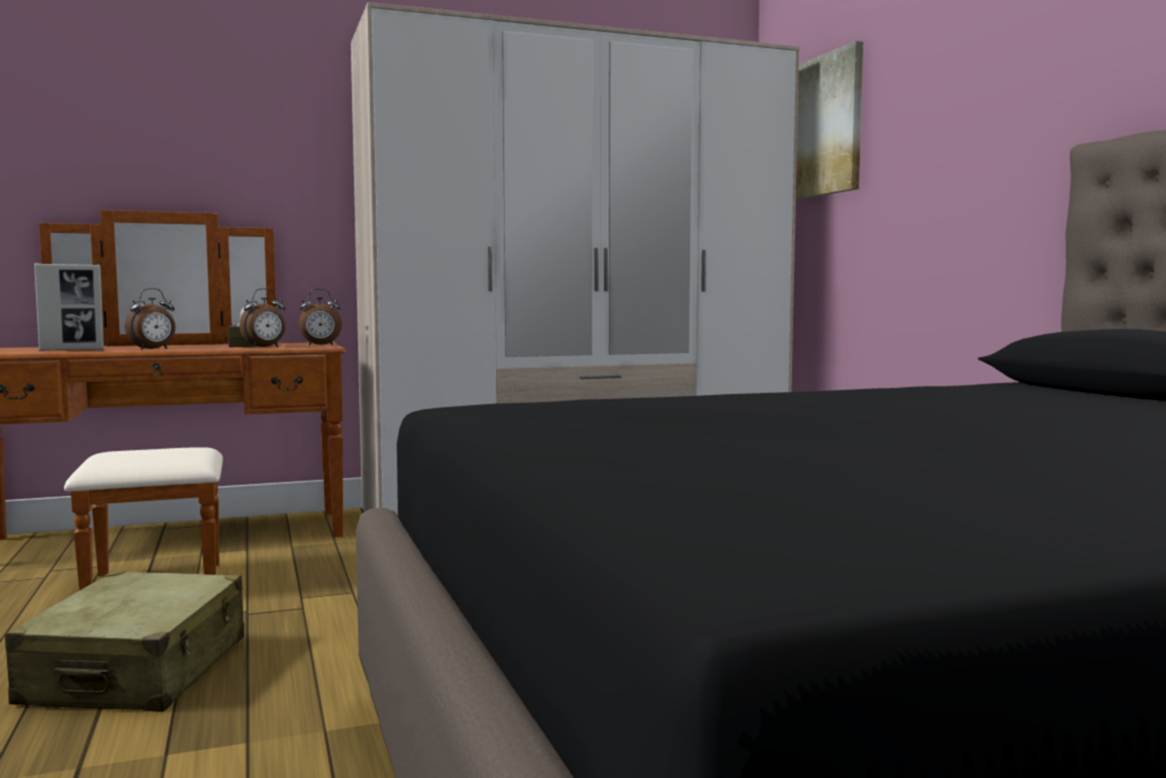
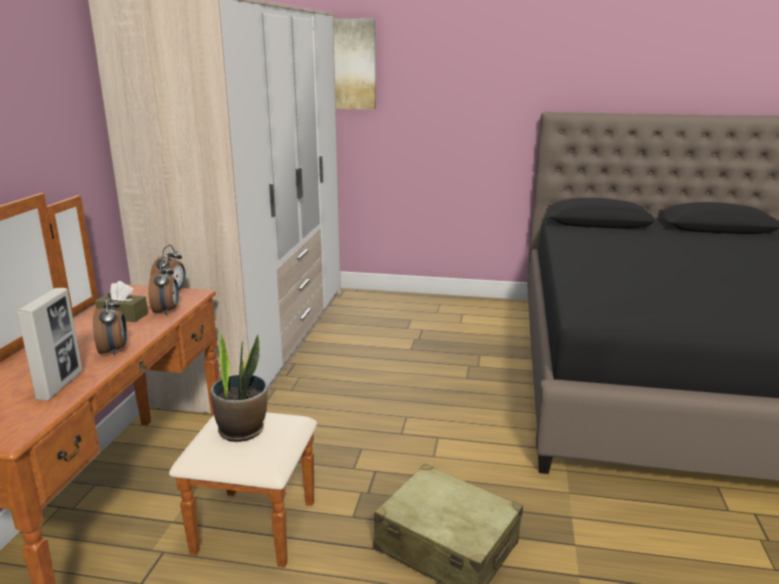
camera: 60 degrees left, 15 degrees up
(155, 451) = (242, 430): none -> potted plant

